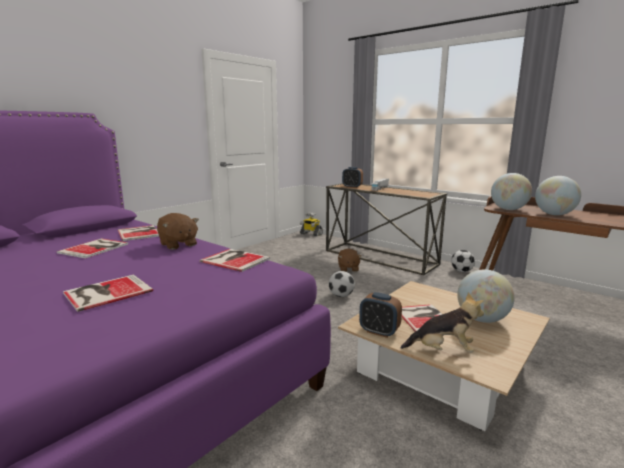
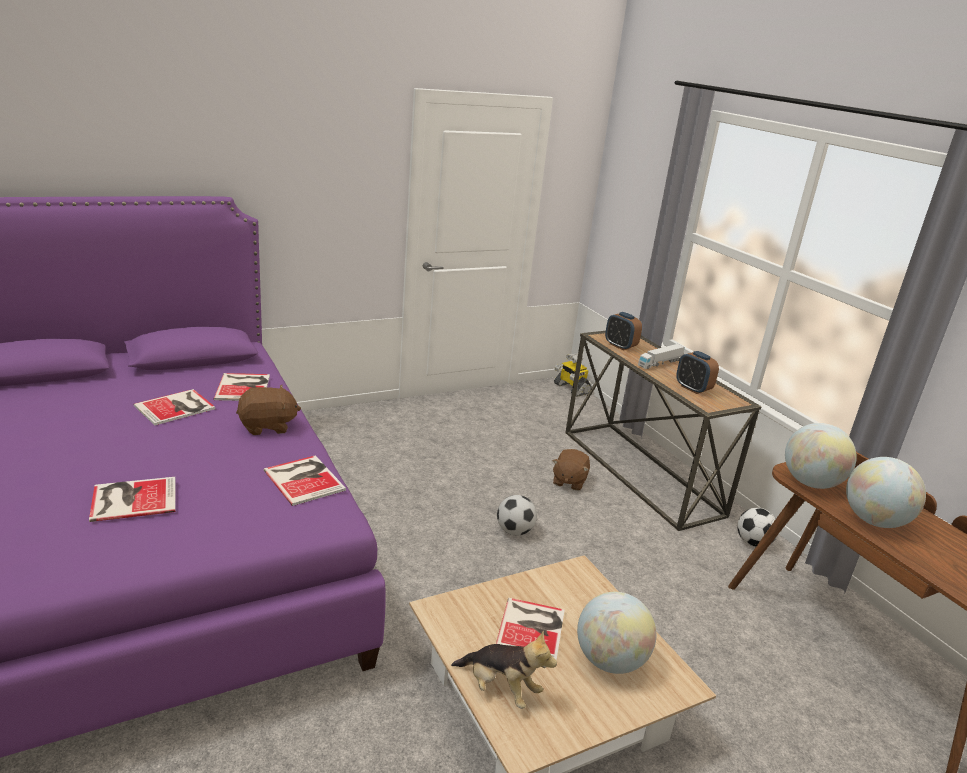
camera: 20 degrees right, 10 degrees up
(178, 244) = (267, 426): brown plush toy -> brown plush toy turned 90 degrees counterclockwise
(379, 331) = (451, 629): alarm clock -> alarm clock (693, 388)

